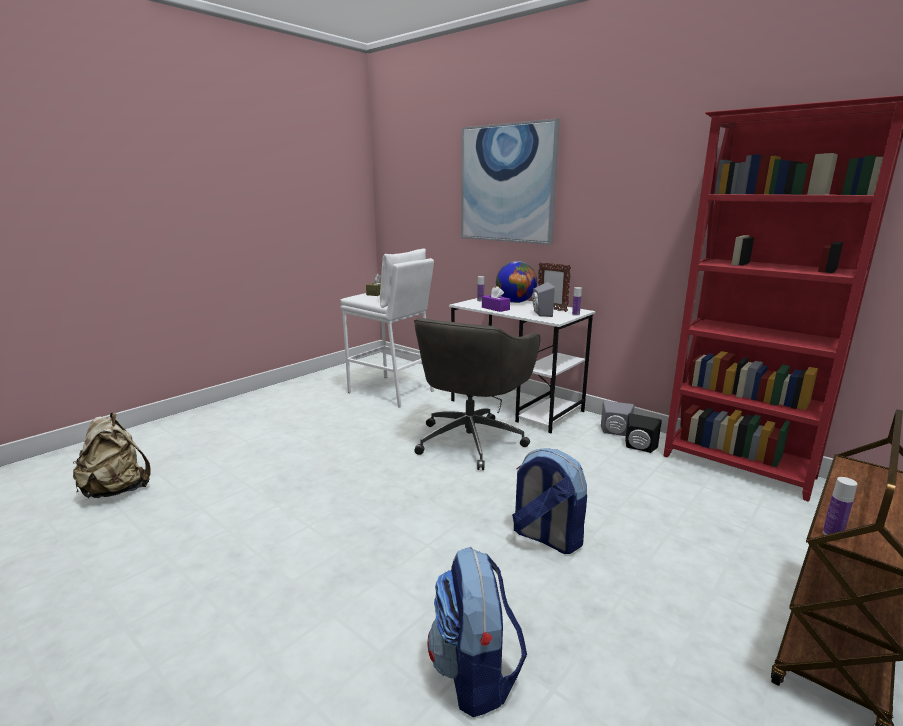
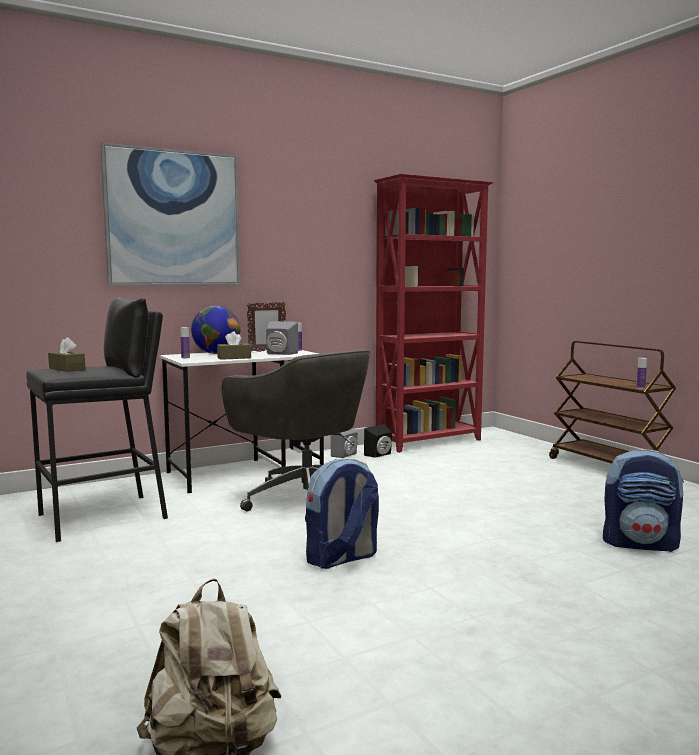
camera: 70 degrees left, 10 degrees down
(391, 391) = (103, 517): white stool -> black stool
(495, 308) = (234, 358): purple tissue box -> brown tissue box
(545, 537) = (493, 502): backpack -> backpack (341, 558)

